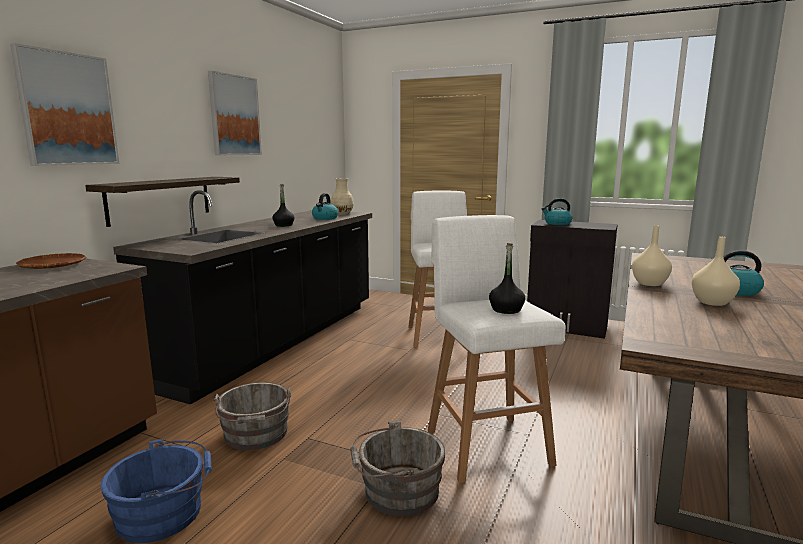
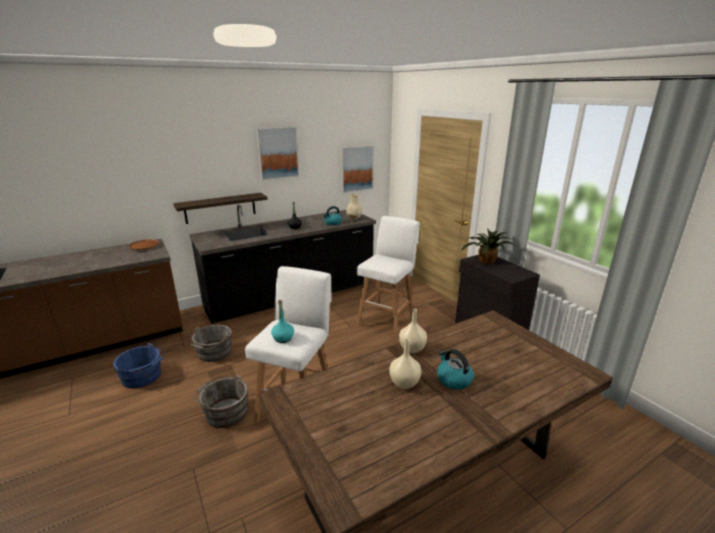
camera: 35 degrees right, 10 degrees up
(67, 109) = (162, 166): picture -> picture (356, 169)
(506, 310) = (283, 338): black bottle -> turquoise bottle
(557, 223) = (486, 262): kettle -> potted plant

